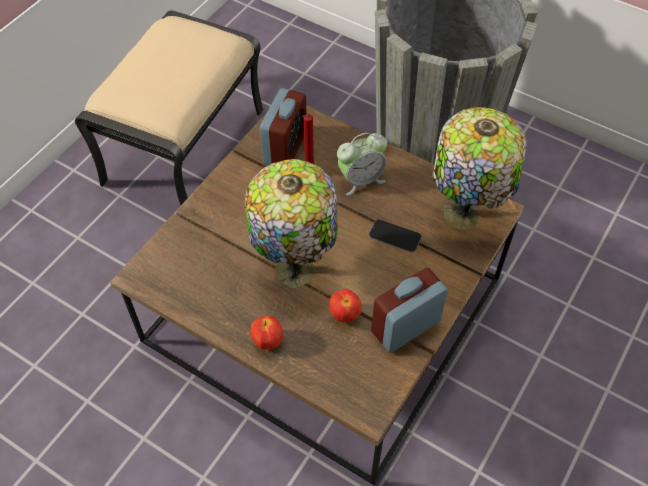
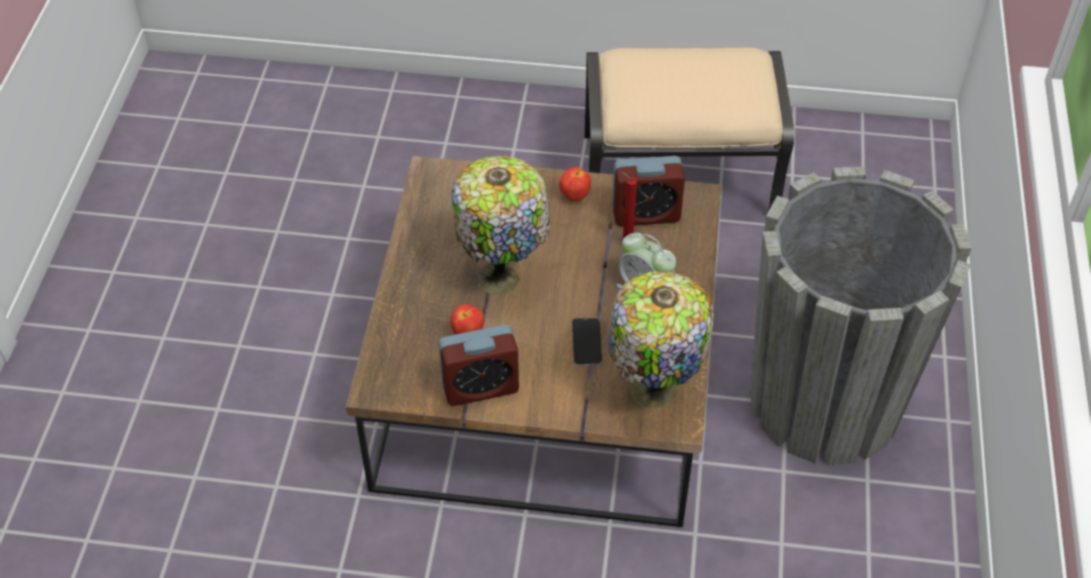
camera: 65 degrees right, 5 degrees down
(267, 341) = (408, 288): apple -> apple (574, 196)
(405, 327) = (480, 387): alarm clock -> alarm clock turned 135 degrees clockwise

